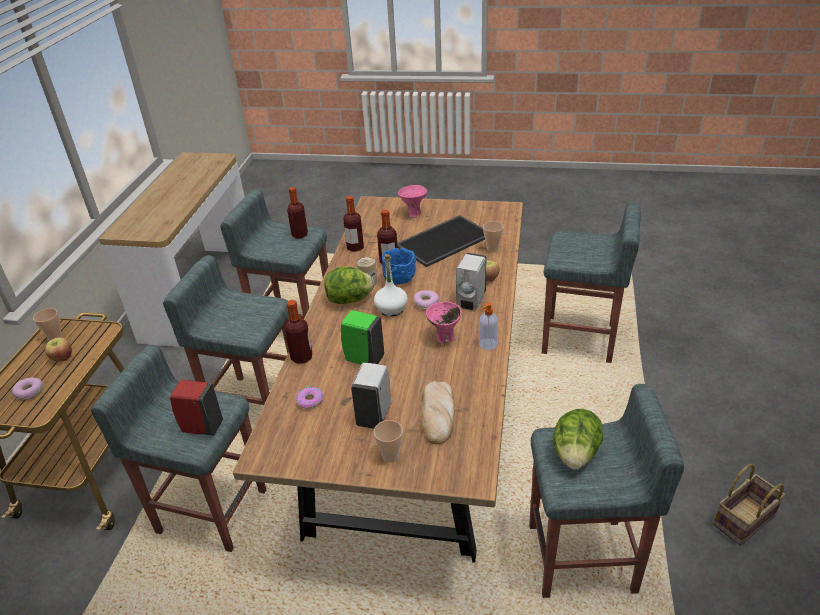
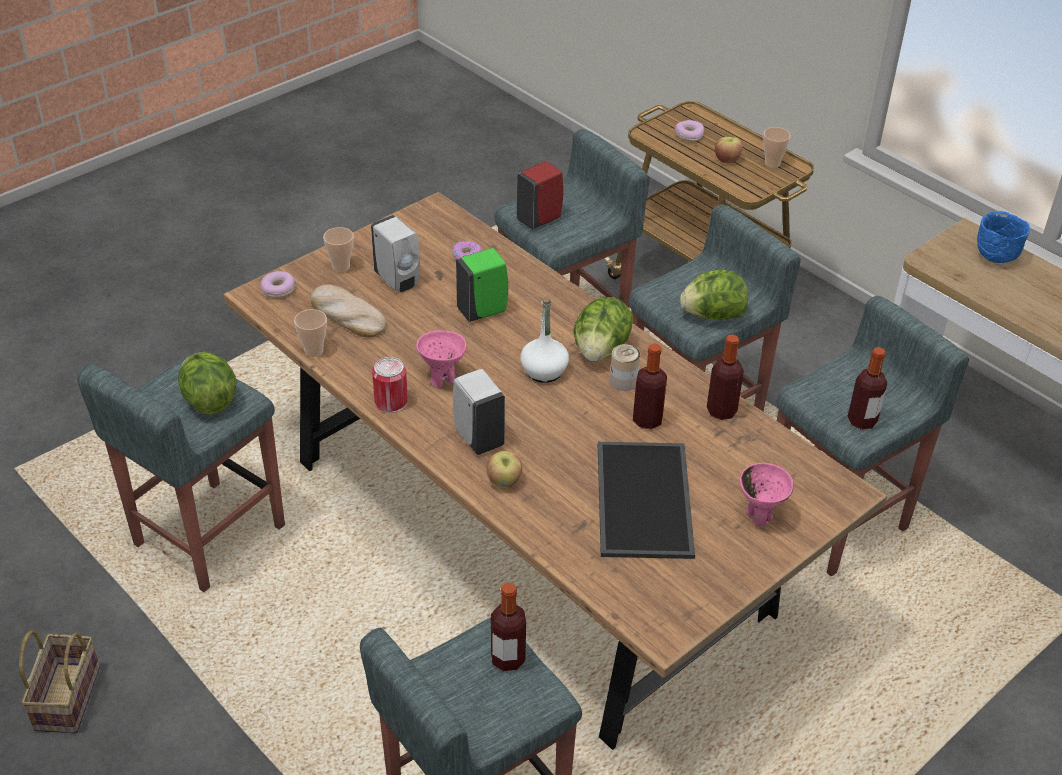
camera: 125 degrees right, 5 degrees up
(254, 305) = (712, 315): none -> lettuce
(302, 357) = (538, 276): bottle -> bottle (508, 659)
(399, 281) = (593, 406): blue bowl -> blue bowl (995, 257)
(426, 303) = (521, 401): donut -> donut (278, 289)
(487, 344) = (391, 402): soap dispenser -> can
(492, 248) = (567, 533): cup -> cup (314, 351)

